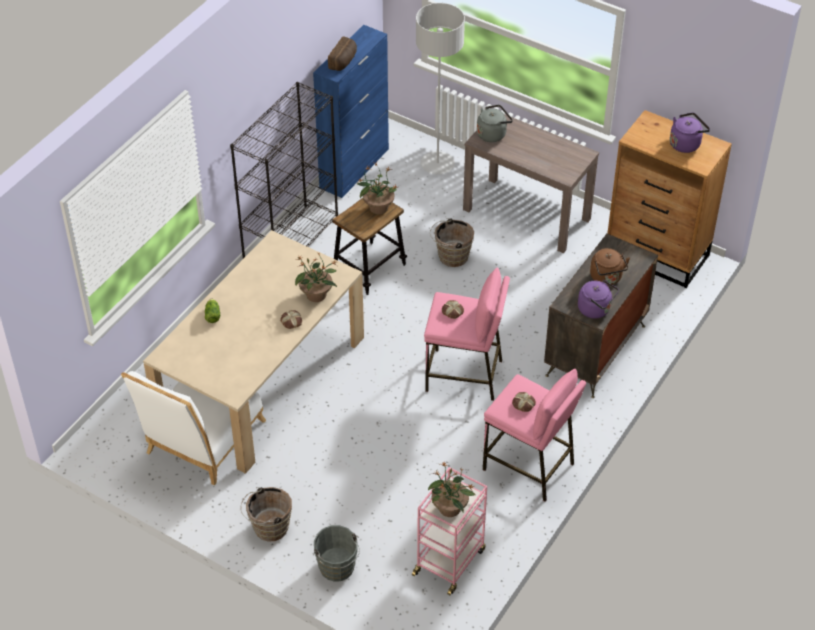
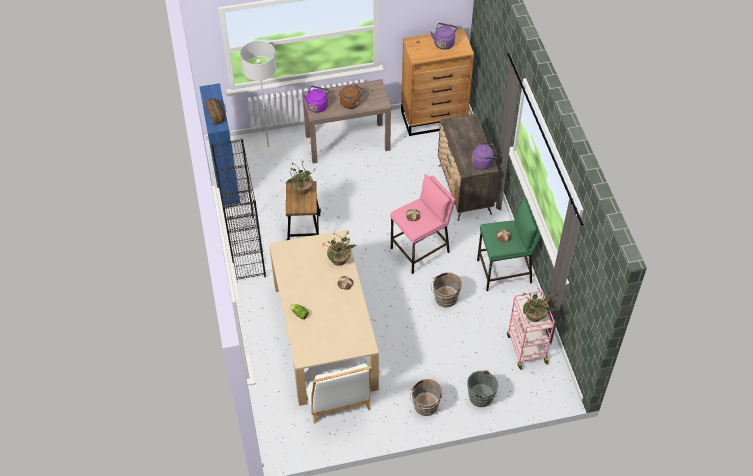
camera: 45 degrees left, 5 degrees up
(451, 256) = (337, 193): brown bucket -> brown bucket (444, 299)
(493, 134) = (317, 105): grey kettle -> purple kettle
(528, 466) = (504, 272): pink stool -> green stool
(607, 278) = (468, 142): brown kettle -> brown kettle (352, 103)

